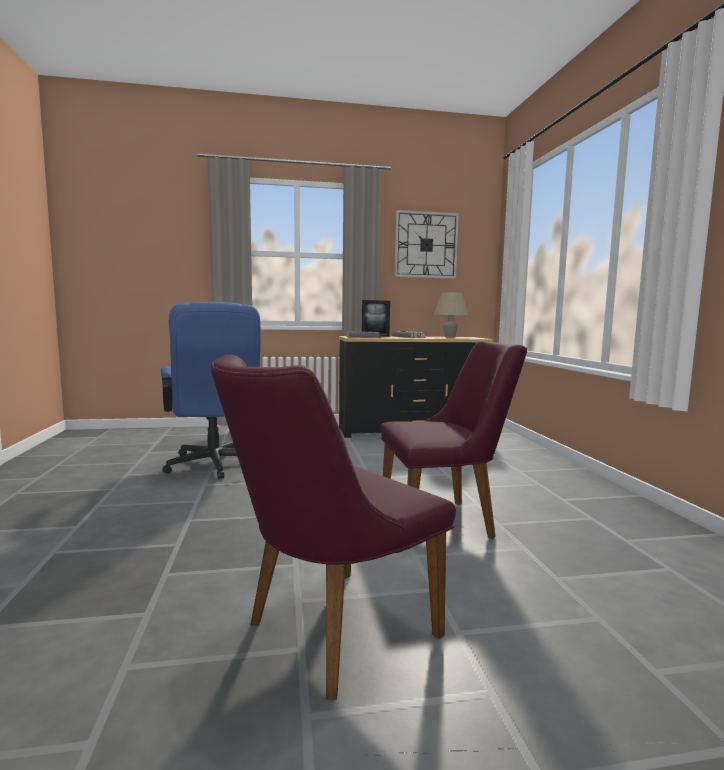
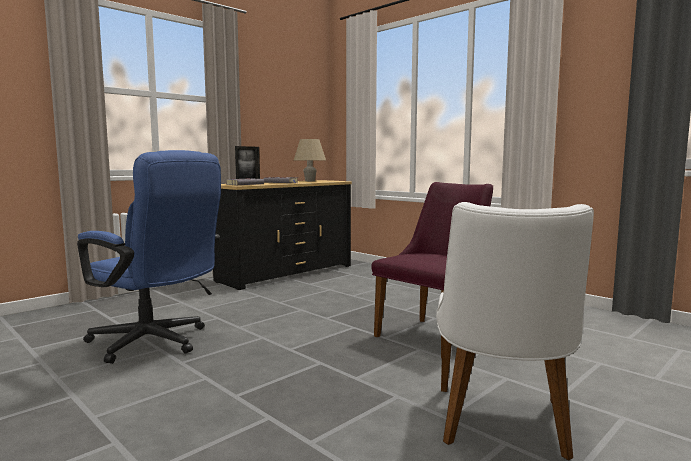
camera: 35 degrees left, 0 degrees up
(327, 634) = (502, 427): purple chair -> white chair
(426, 245) = (275, 92): wall clock -> none

